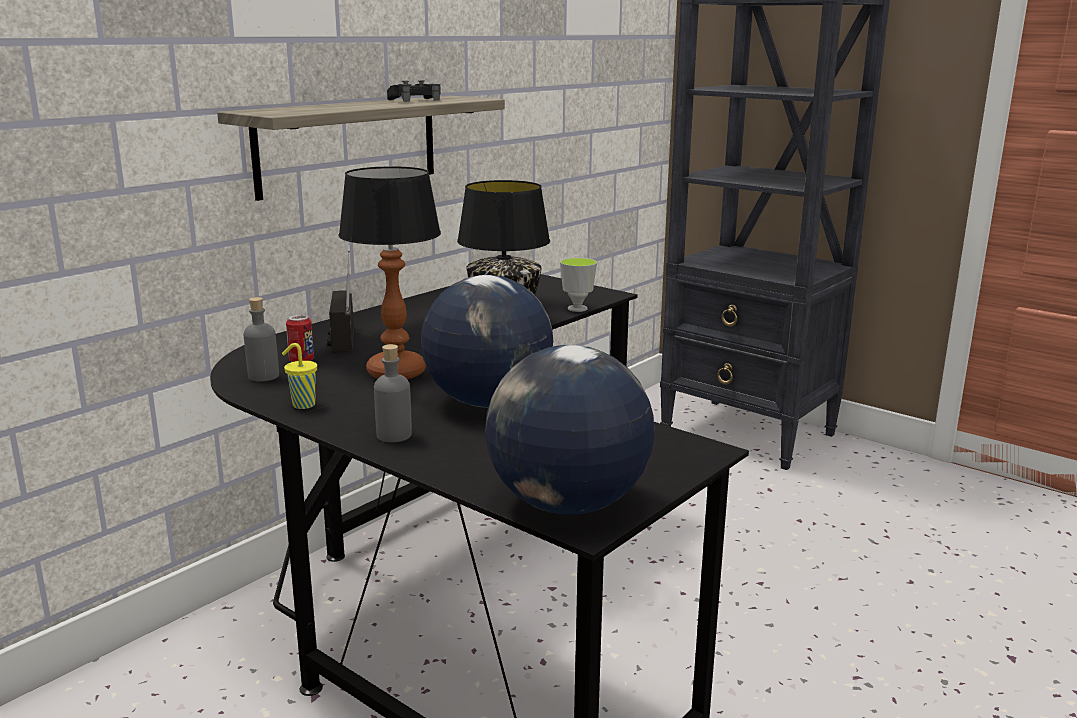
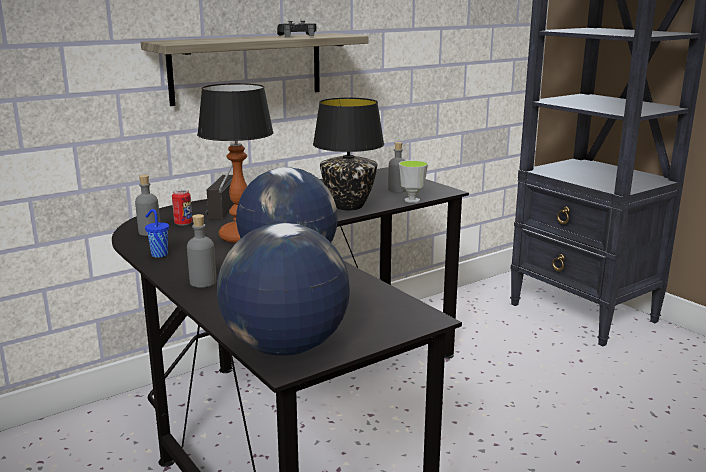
camera: 15 degrees right, 0 degrees up
(302, 405) = (158, 254): yellow cup -> blue cup
(548, 297) = (397, 190): none -> grey bottle

